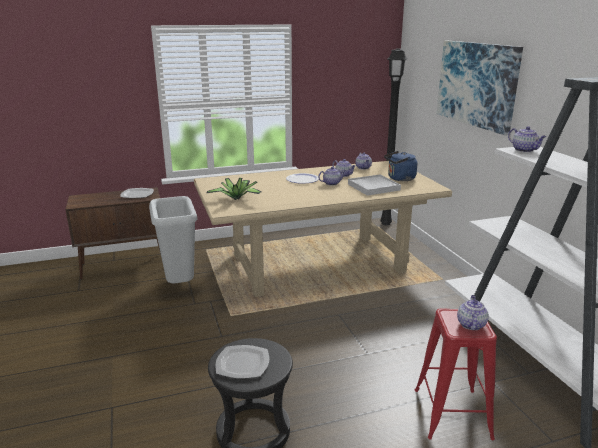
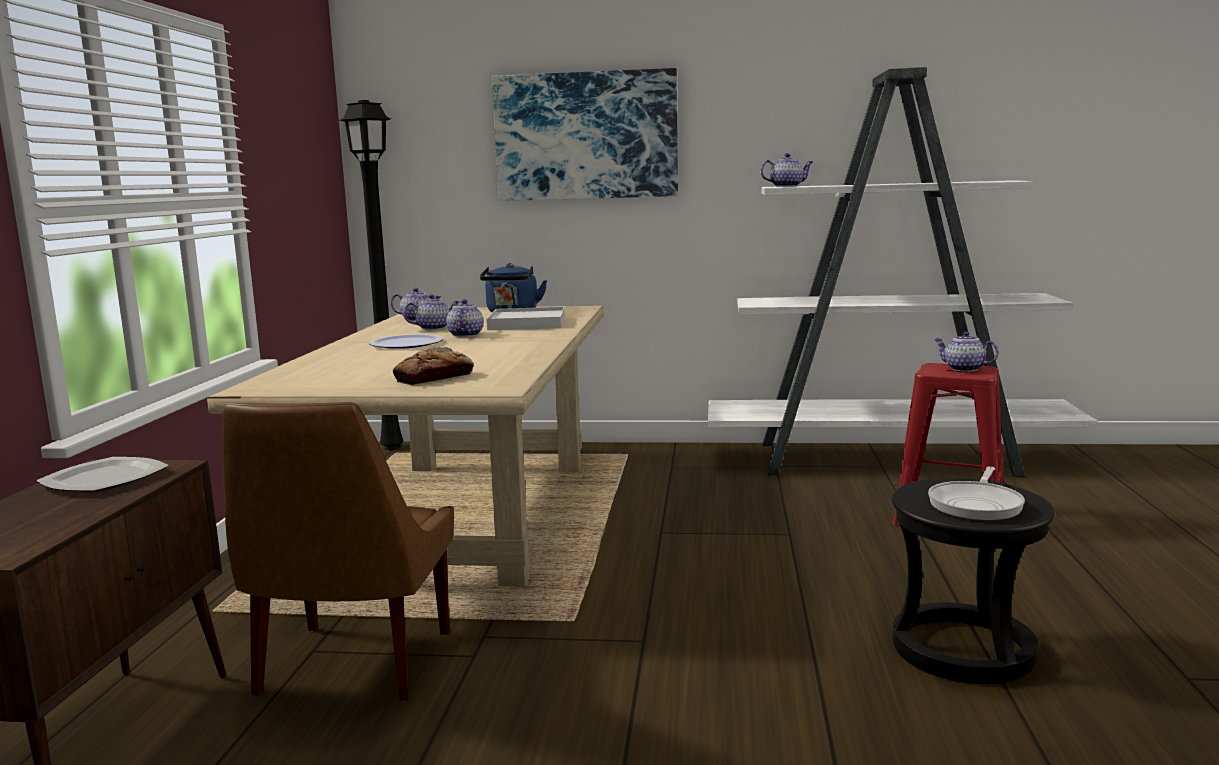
camera: 65 degrees left, 10 degrees down
(179, 284) = (352, 666): grey trash can -> brown chair
(237, 198) = (434, 378): potted plant -> bread
(243, 364) = (976, 505): plate -> frying pan

